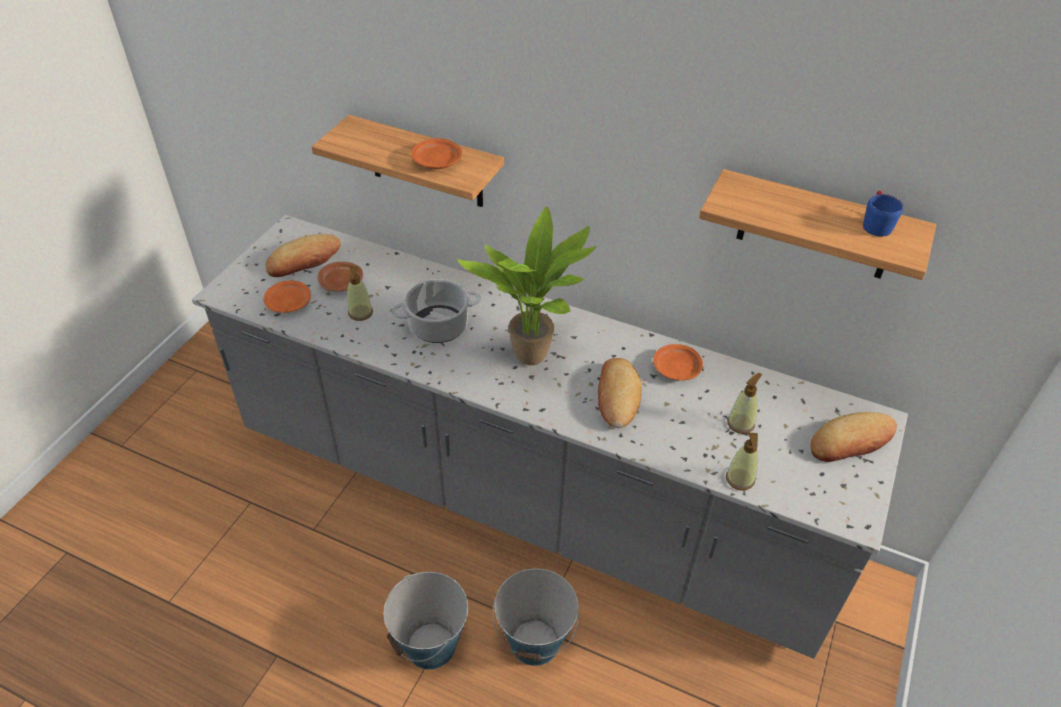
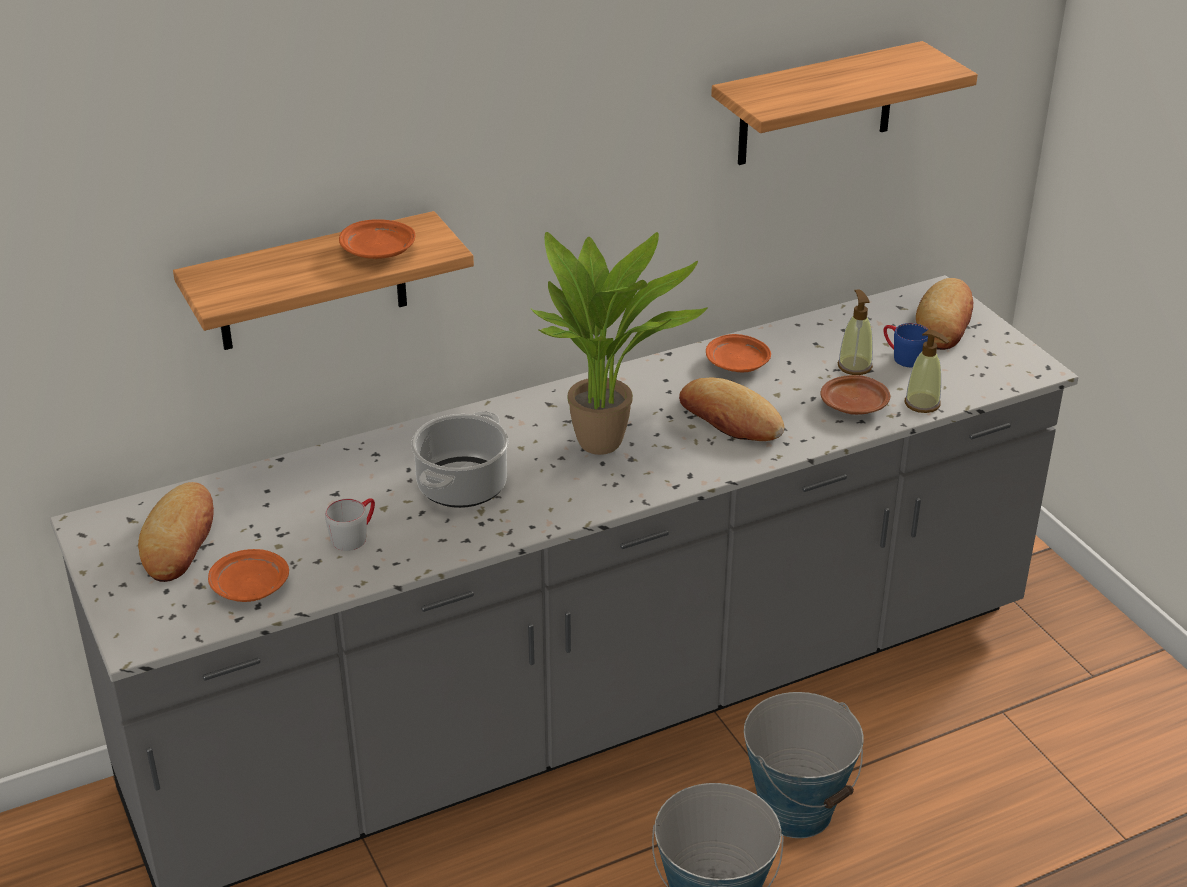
camera: 50 degrees left, 10 degrees down
(342, 283) = (275, 526): brown plate -> brown plate (855, 405)
(360, 313) = (354, 535): soap dispenser -> grey mug
(875, 223) = (889, 61): blue mug -> blue mug (902, 356)

